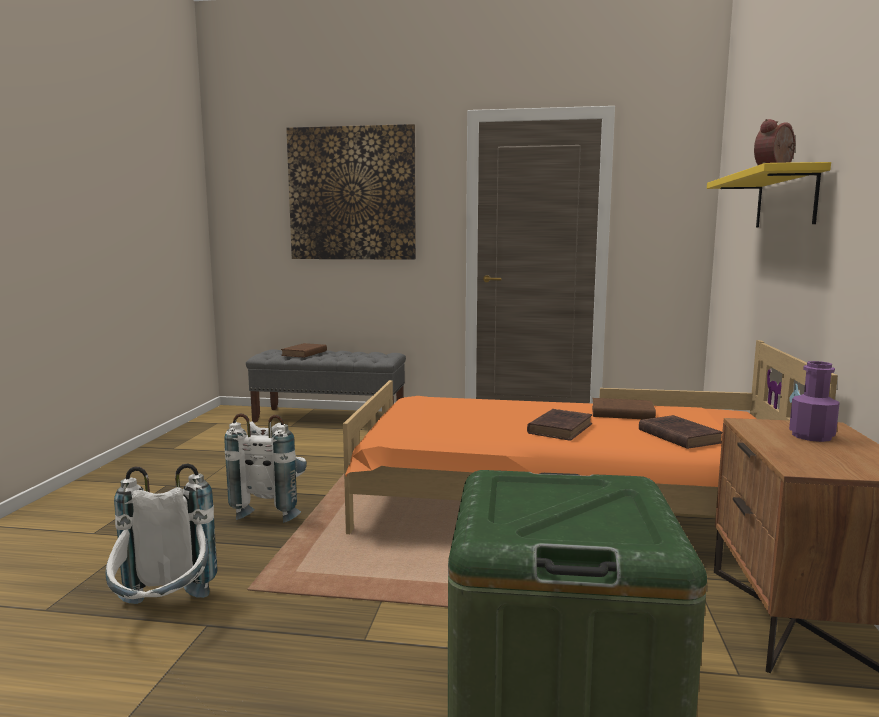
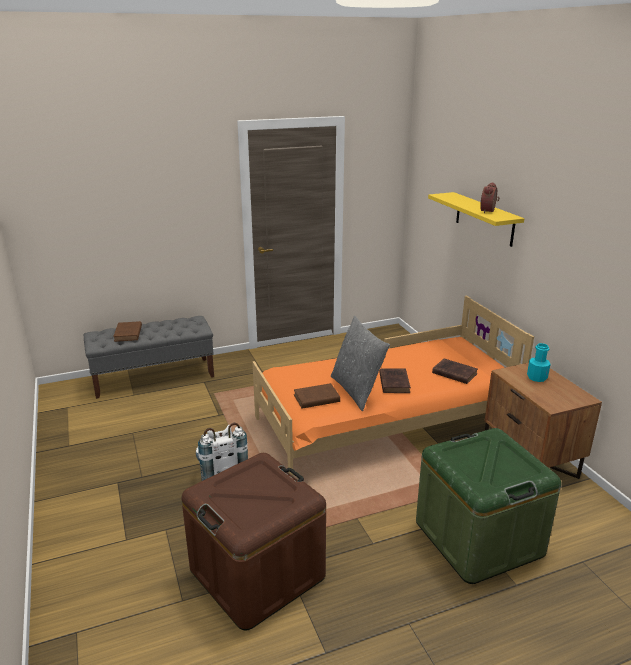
camera: 30 degrees left, 15 degrees up
(164, 615) = (257, 573): white backpack -> brown storage box
(352, 194) = (145, 194): picture -> none
(492, 426) = (357, 391): none -> grey pillow
(620, 413) = (408, 358): brown book -> brown book (315, 399)
(811, 436) = (537, 377): purple bottle -> turquoise bottle

